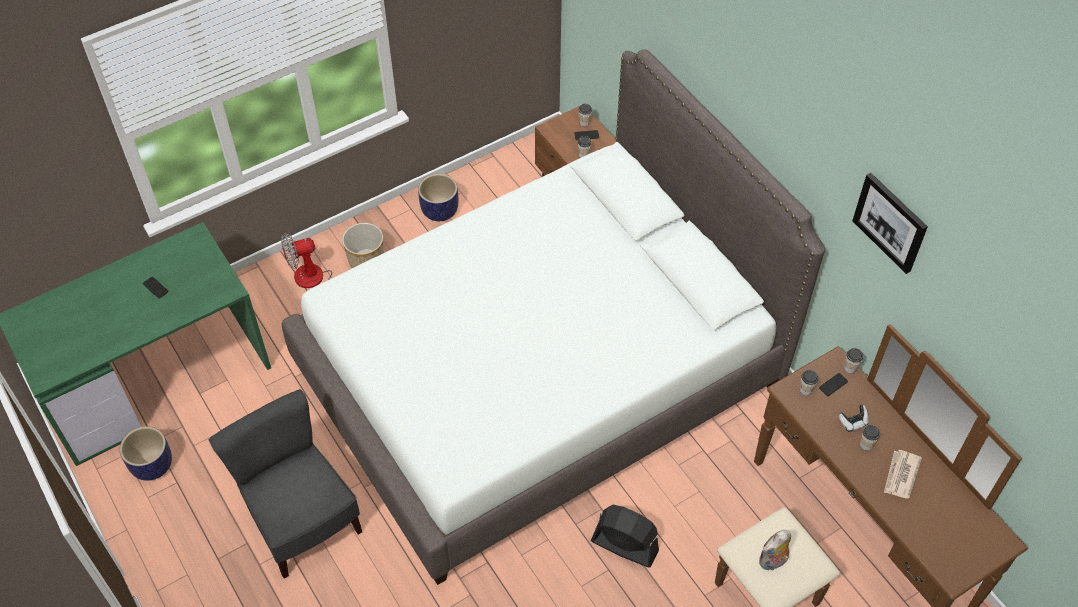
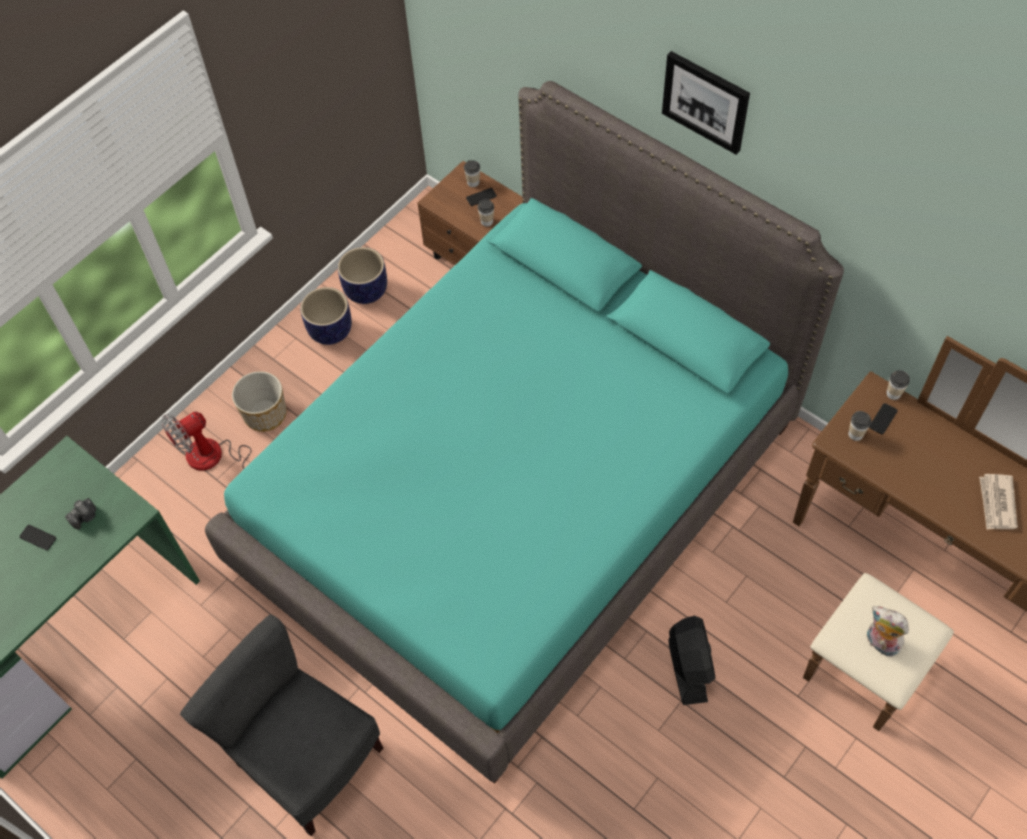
camera: 15 degrees left, 5 degrees up
(152, 465) = (97, 747): planter -> planter (365, 290)
(194, 283) = (85, 517): none -> camera
(539, 376) = (519, 495): white bed -> turquoise bed
(624, 545) = (688, 666): black fan -> black fan turned 75 degrees clockwise
(773, 562) = (880, 643): plush toy -> plush toy turned 90 degrees clockwise
(853, 422) = (921, 457): game controller -> none
(866, 444) = (946, 479): cup -> none
(890, 222) = (936, 220): picture -> picture (706, 101)

